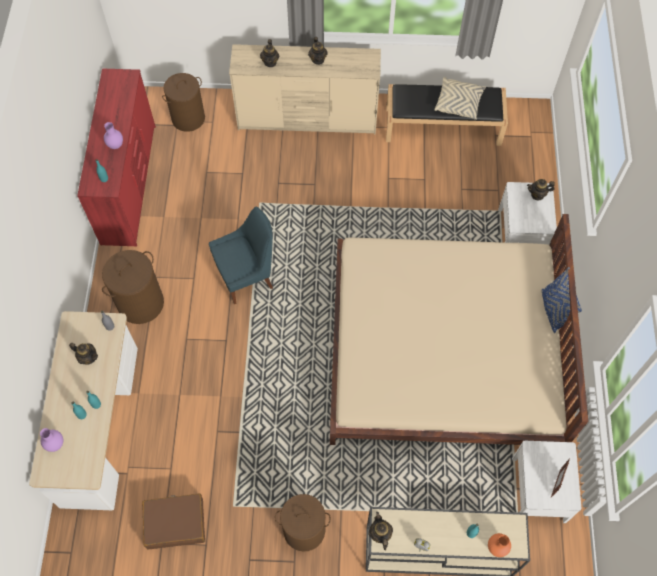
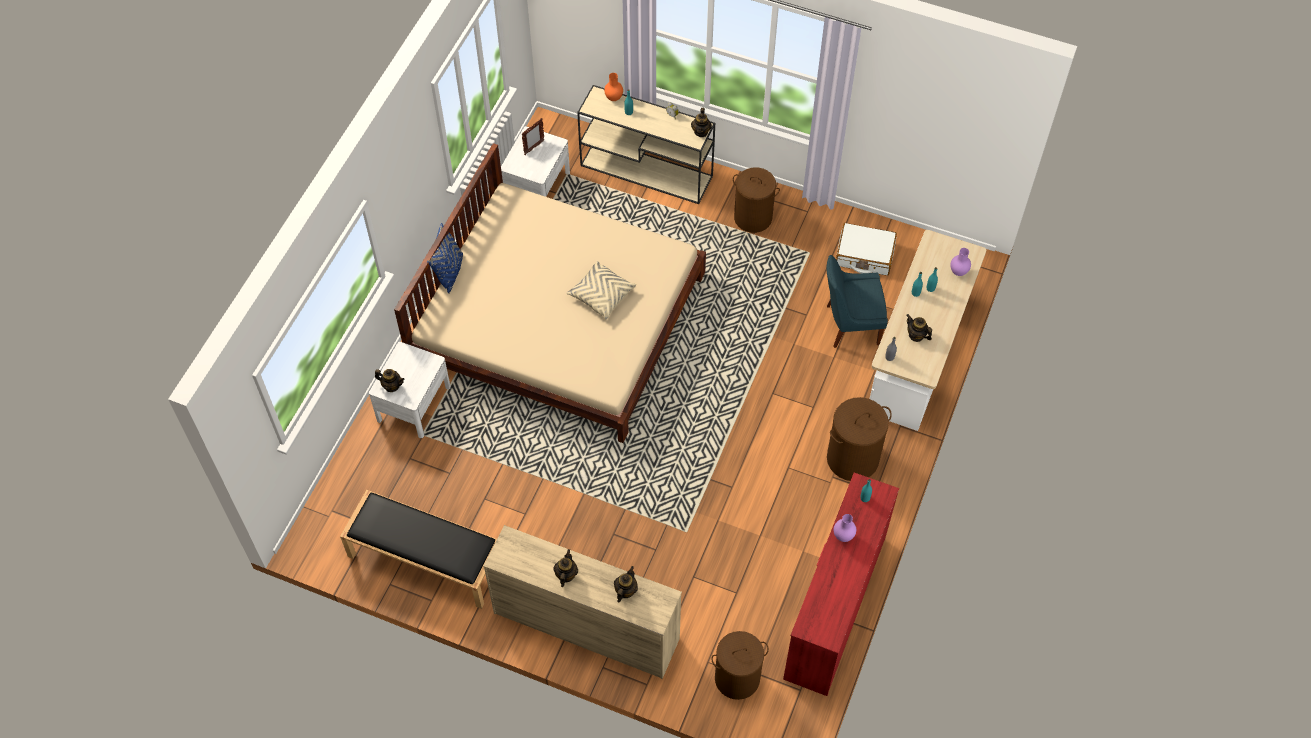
camera: 160 degrees left, 5 degrees down
(175, 523) = (864, 255): brown suitcase -> white suitcase
(247, 276) = (729, 451): blue chair -> blue chair (849, 325)
(458, 103) = (409, 527): beige pillow -> beige pillow (601, 295)

